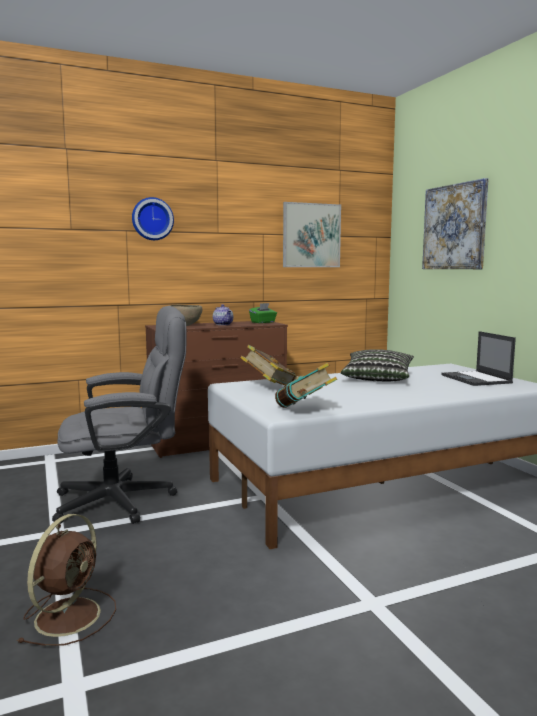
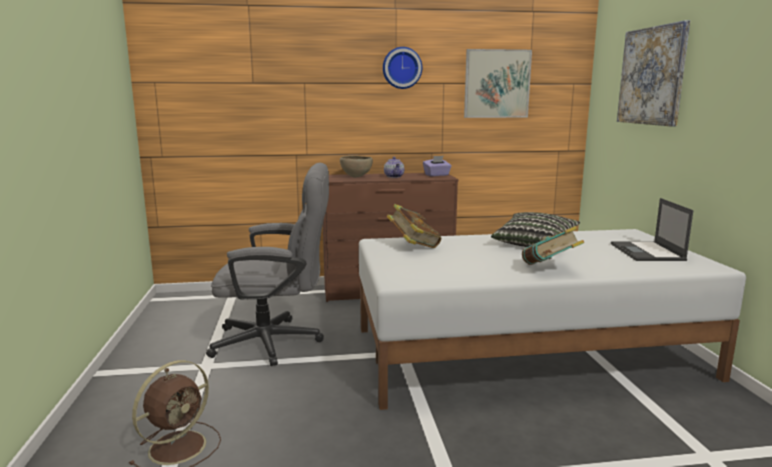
camera: 15 degrees right, 5 degrees up
(152, 219) = (329, 71): wall clock -> wall clock (401, 68)
(263, 322) = (437, 175): green tissue box -> purple tissue box
(304, 410) = (425, 278): book -> book (550, 269)

